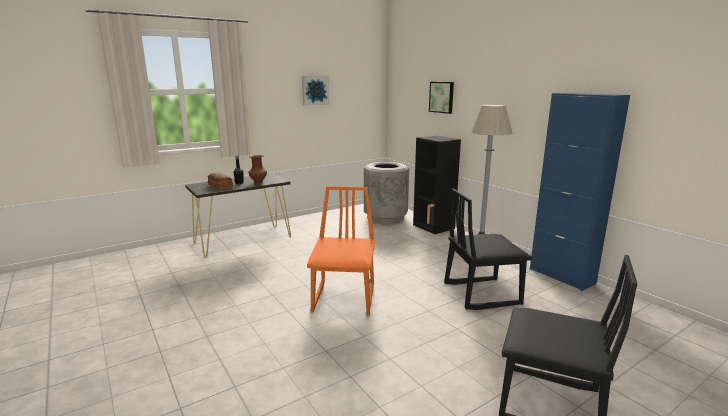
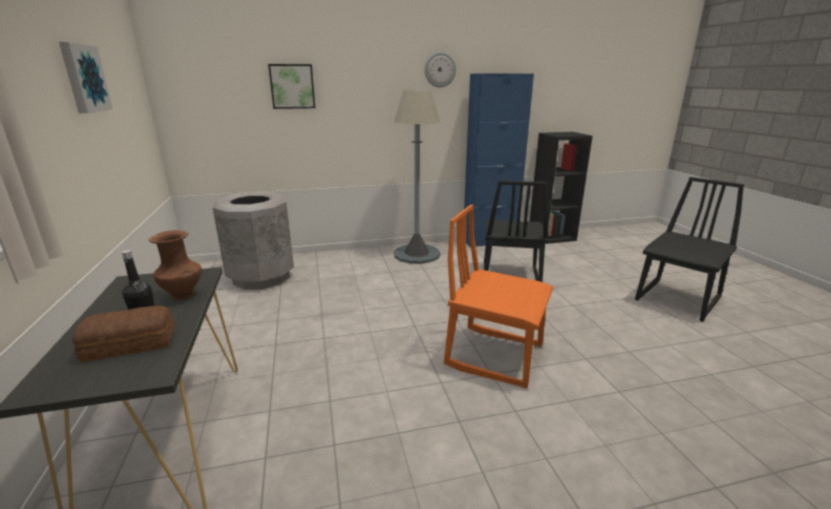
camera: 70 degrees left, 5 degrees up
(434, 227) = (330, 258): black bookcase -> black bookcase (552, 237)
(542, 87) = (440, 69): none -> wall clock

